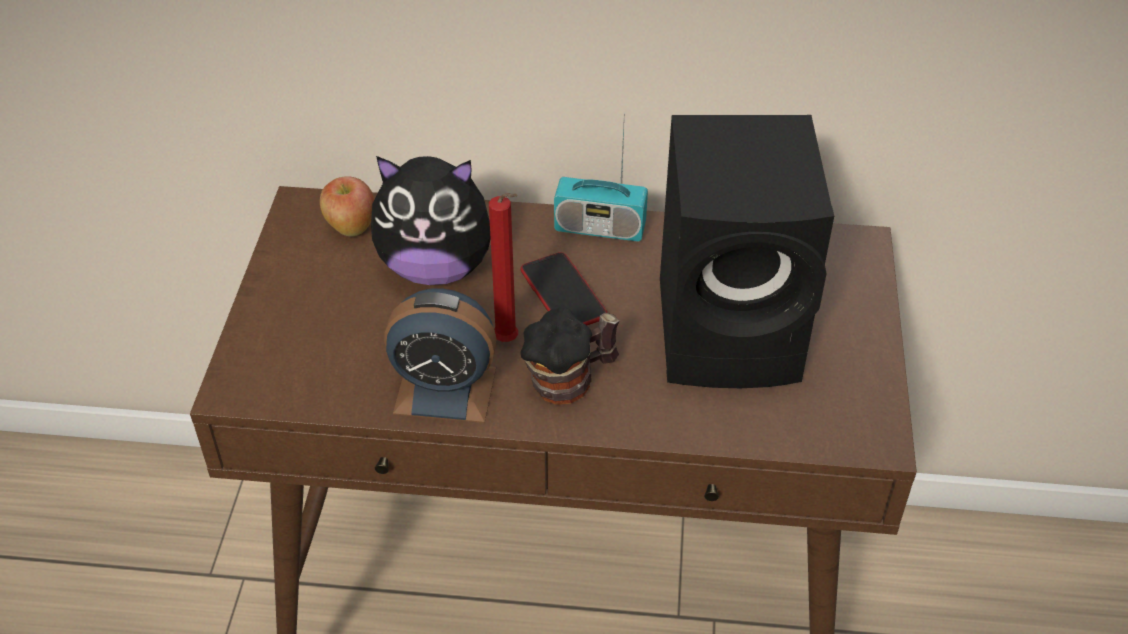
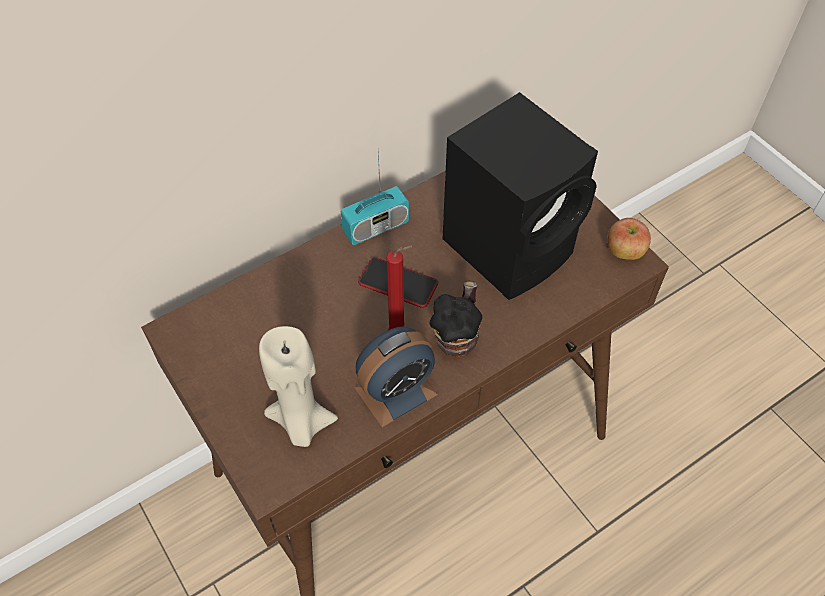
camera: 40 degrees left, 10 degrees up
(322, 358) = (301, 423): none -> beige candle
(350, 227) = (223, 325): apple -> apple (624, 252)
(437, 267) = (307, 316): plush toy -> none

